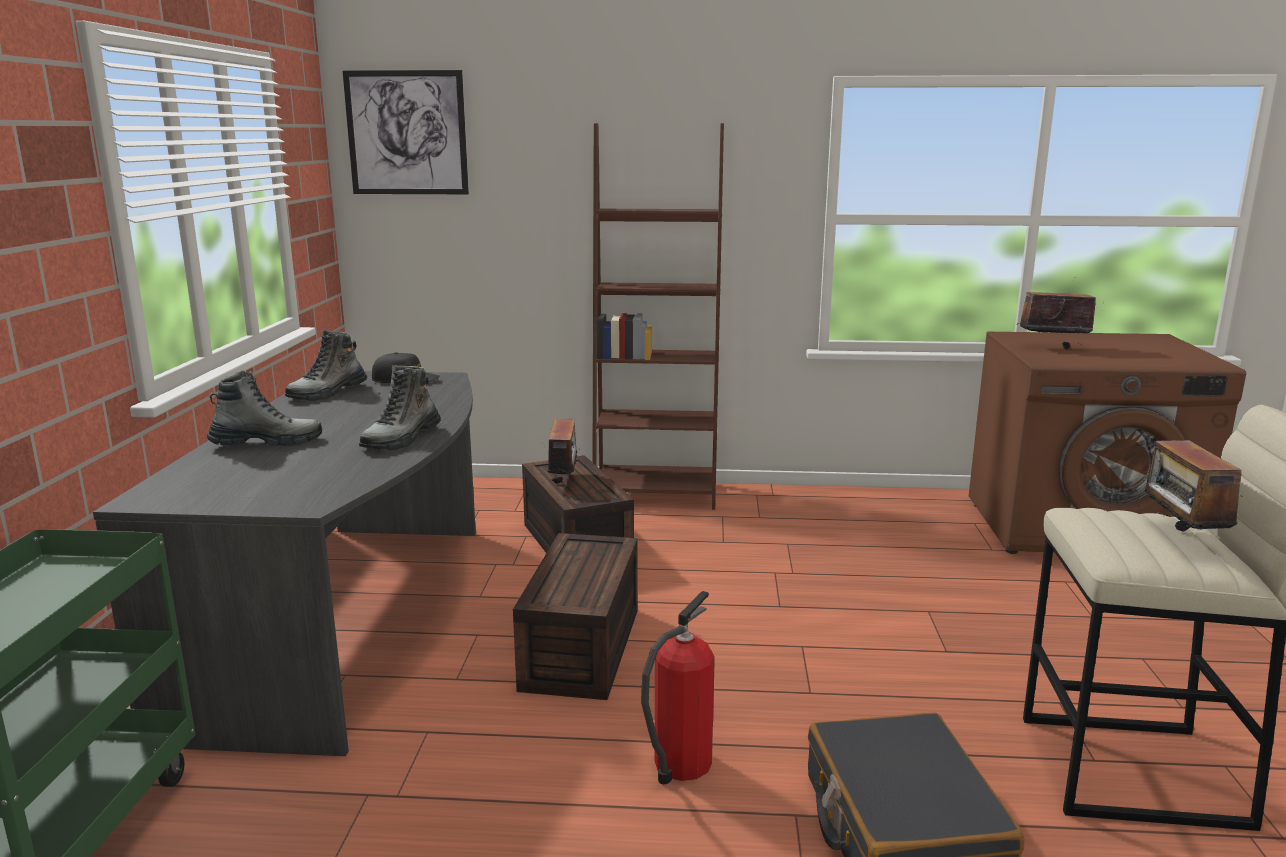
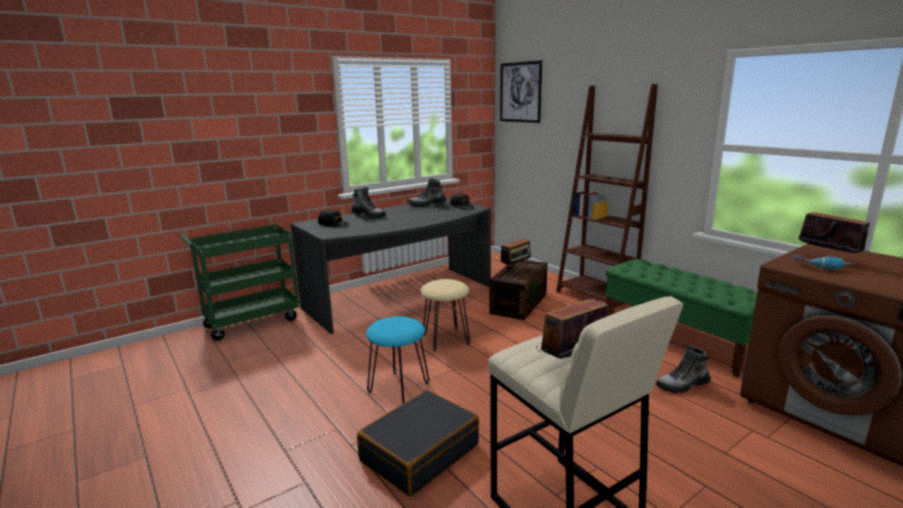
camera: 50 degrees right, 0 degrees up
(236, 481) = (333, 224): none -> black cap
(402, 439) = (402, 224): boot -> boot (682, 385)
(583, 649) = (445, 339): brown storage box -> beige stool
(680, 766) = (399, 388): fire extinguisher -> turquoise stool
(842, 513) = (679, 340): none -> green bench
(1071, 356) = (821, 267): none -> power drill

